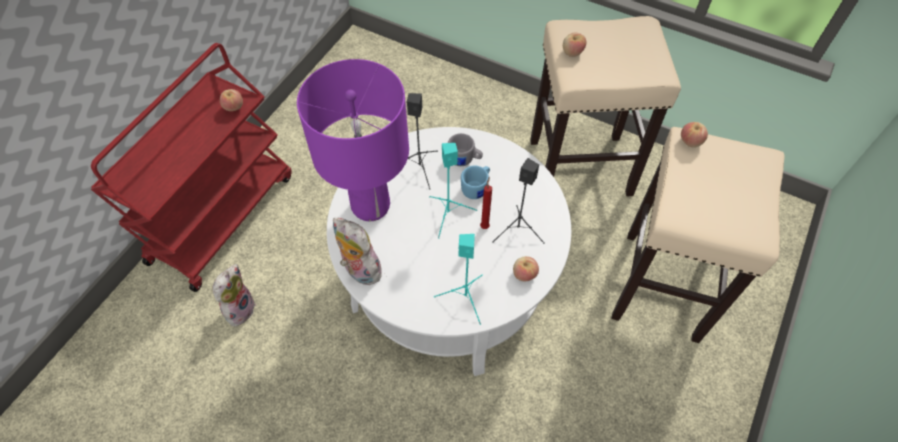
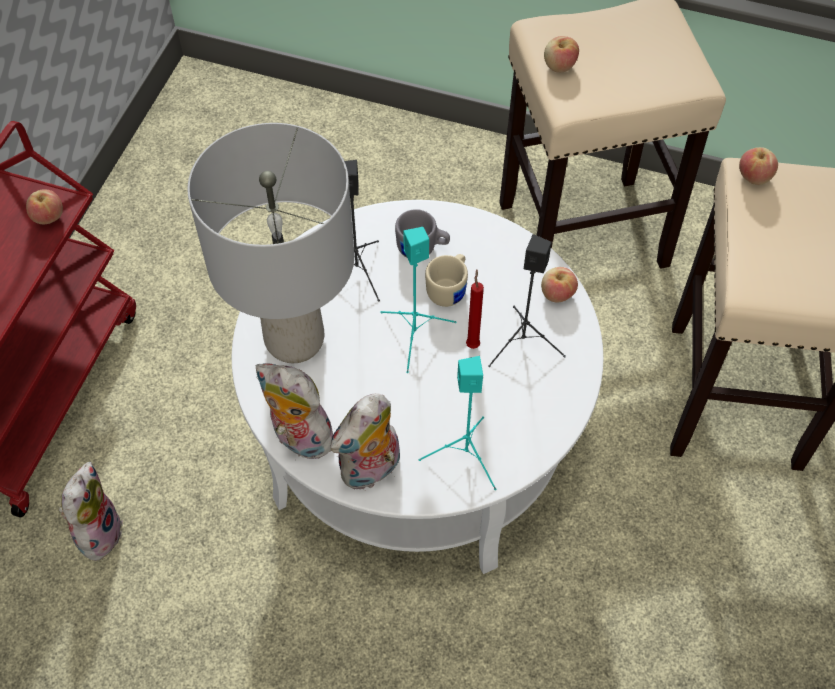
camera: 10 degrees left, 0 degrees up
(370, 205) = (293, 339): purple table lamp -> grey table lamp
(401, 298) = (371, 470): none -> plush toy
(477, 188) = (449, 289): blue mug -> beige mug
(524, 274) = (545, 406): apple -> apple (557, 294)

